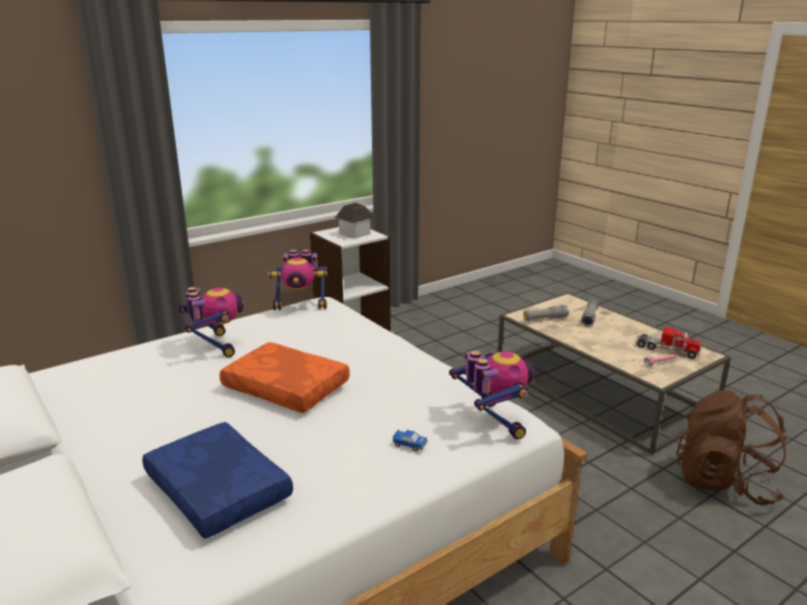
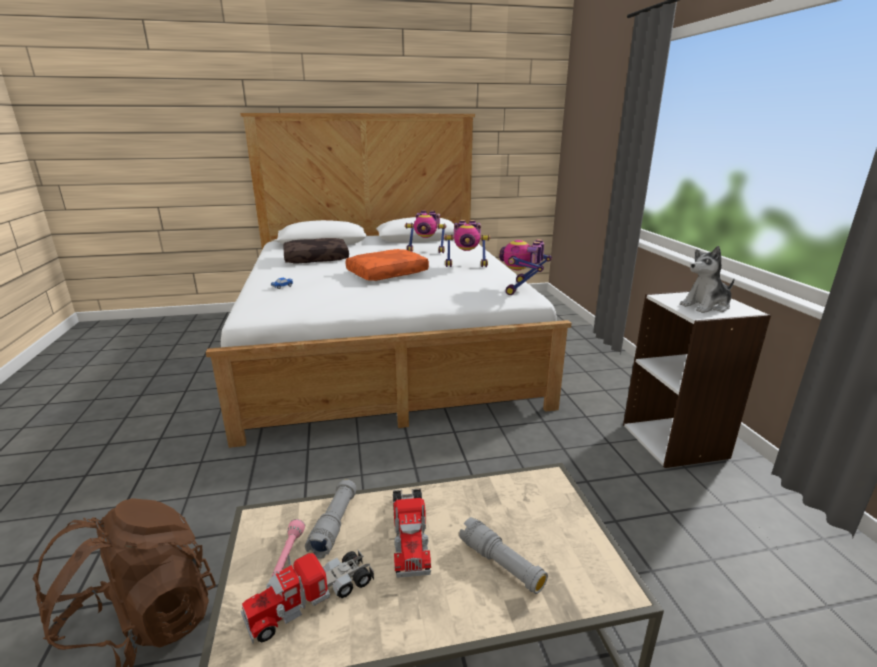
camera: 115 degrees right, 0 degrees up
(215, 490) = (317, 258): blue pillow -> brown pillow
(355, 233) = (706, 306): toy house -> plush toy
(492, 421) = (264, 307): toy robot -> toy robot (426, 251)
(545, 319) = (524, 502): grey flashlight -> grey flashlight (334, 524)
(604, 339) = (409, 535): none -> toy truck

